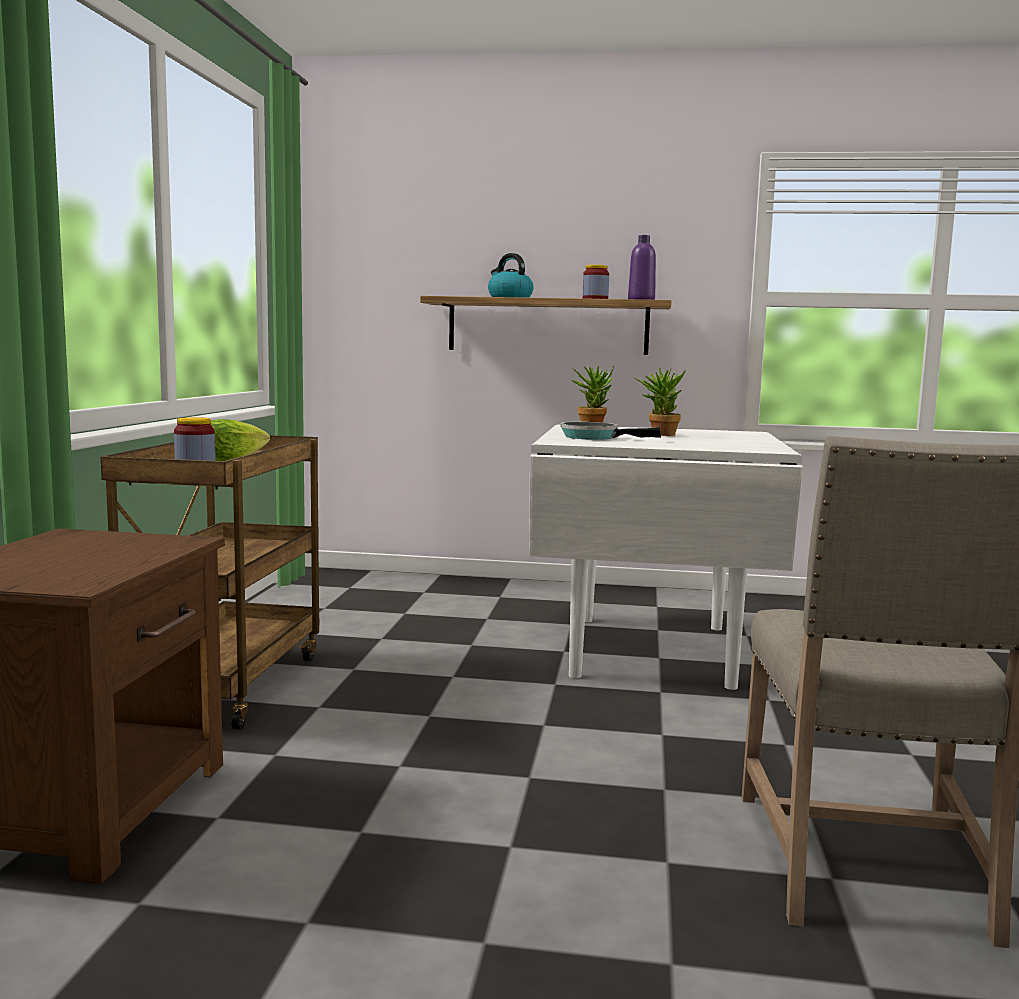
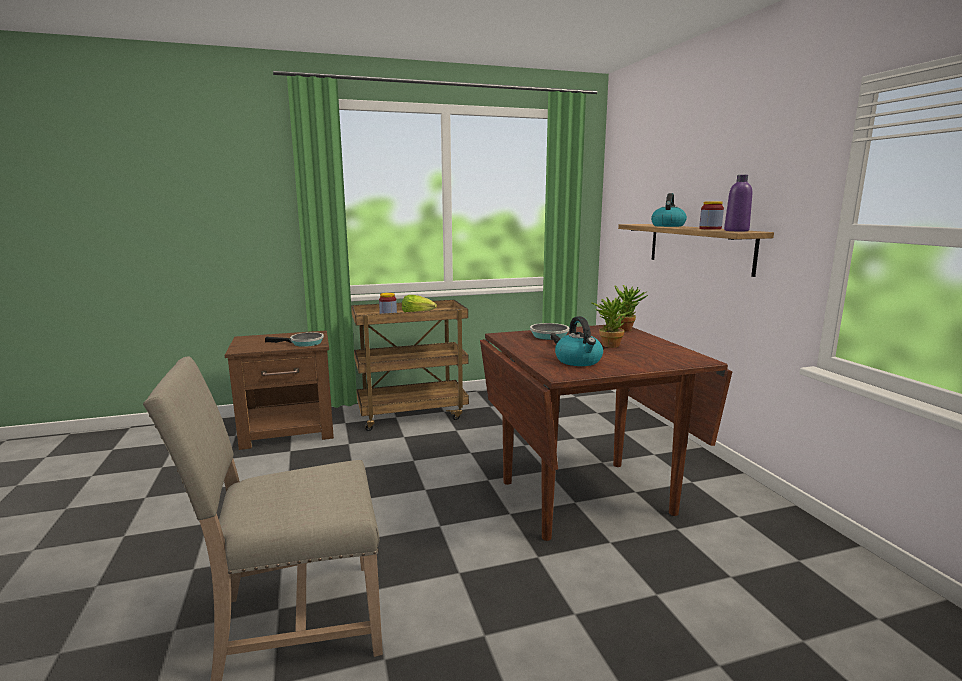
camera: 65 degrees right, 5 degrees up
(150, 545) = (304, 343): none -> frying pan
(649, 650) = (585, 496): white dining table -> brown dining table
(723, 444) = (579, 361): none -> kettle

